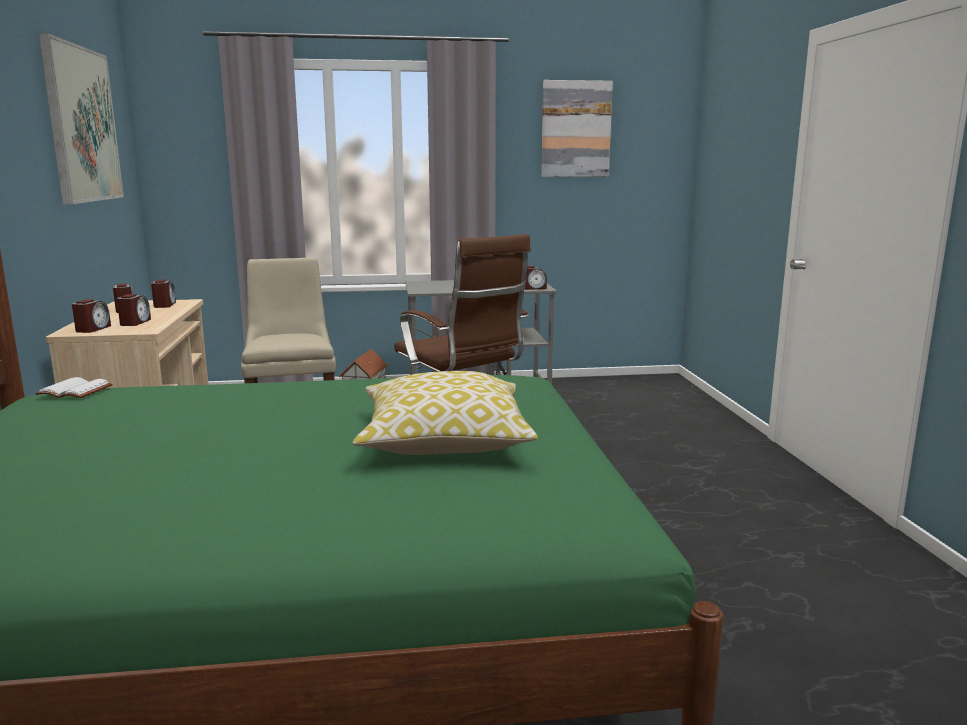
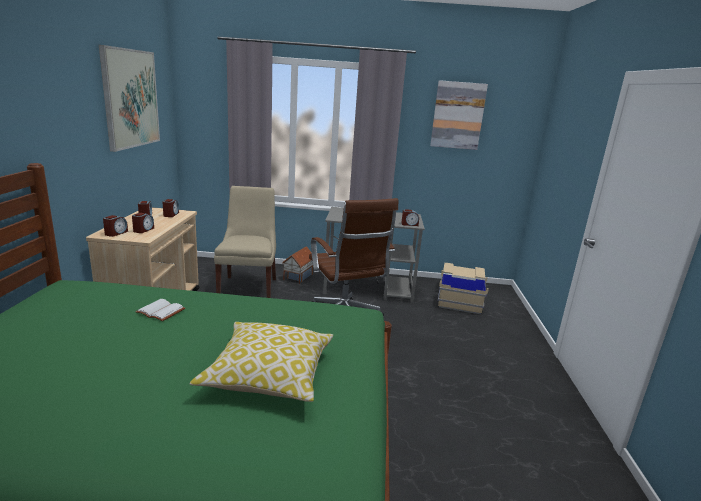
camera: 10 degrees right, 5 degrees up
(77, 391) = (82, 284): white book -> white book (162, 311)
(615, 395) = (460, 298): none -> beige storage box

